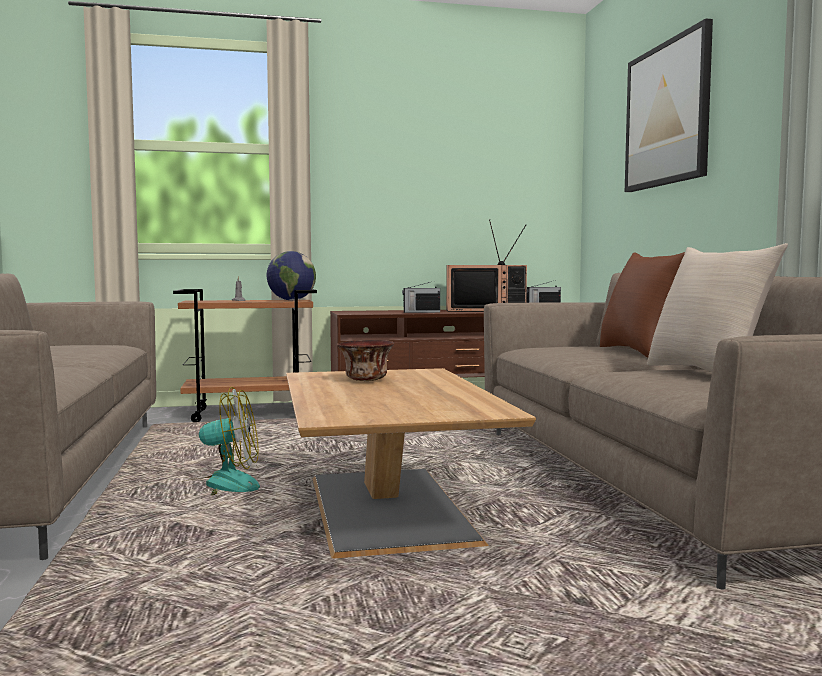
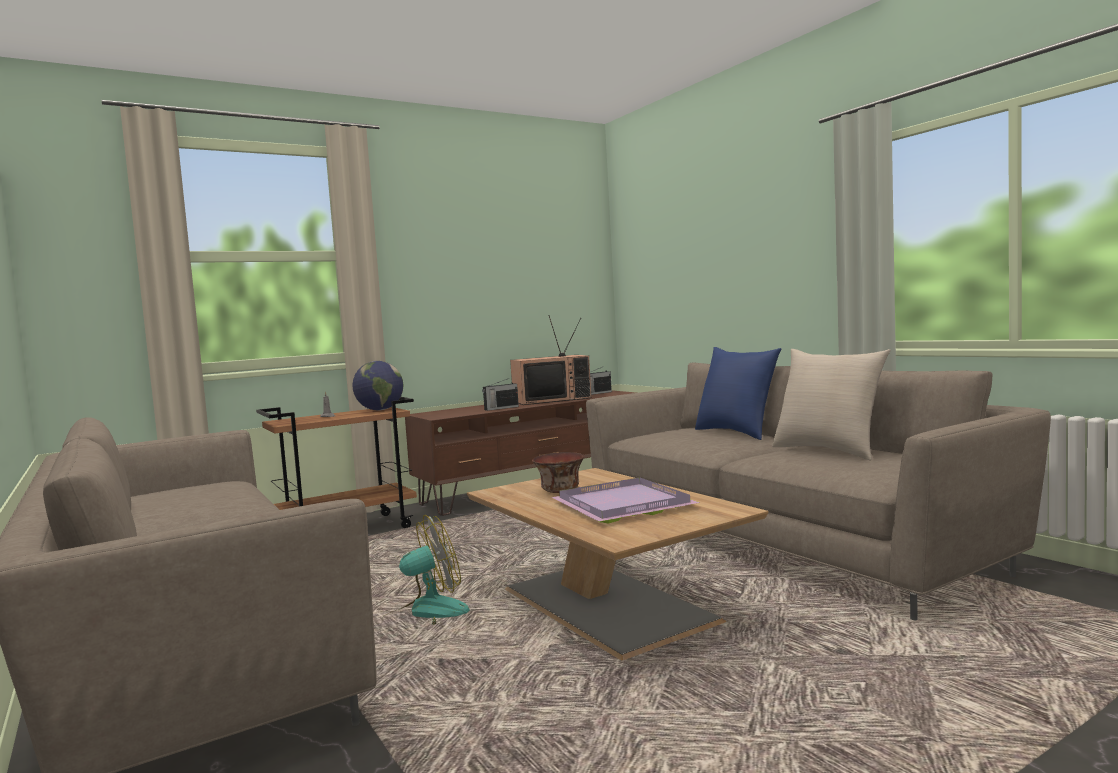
camera: 20 degrees left, 0 degrees up
(395, 396) = (622, 506): none -> purple tray
(640, 352) = (737, 432): brown pillow -> blue pillow
(667, 114) = (709, 223): picture -> none

